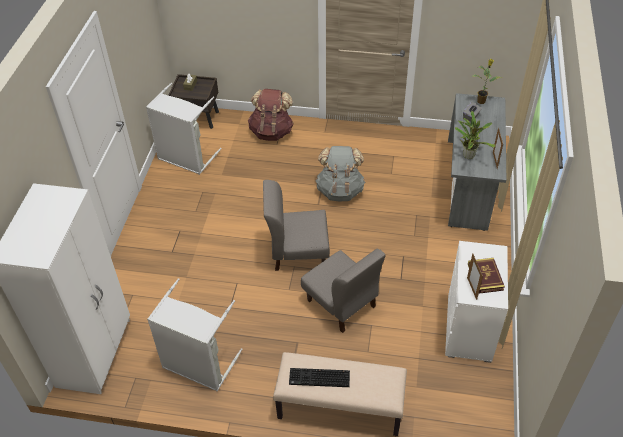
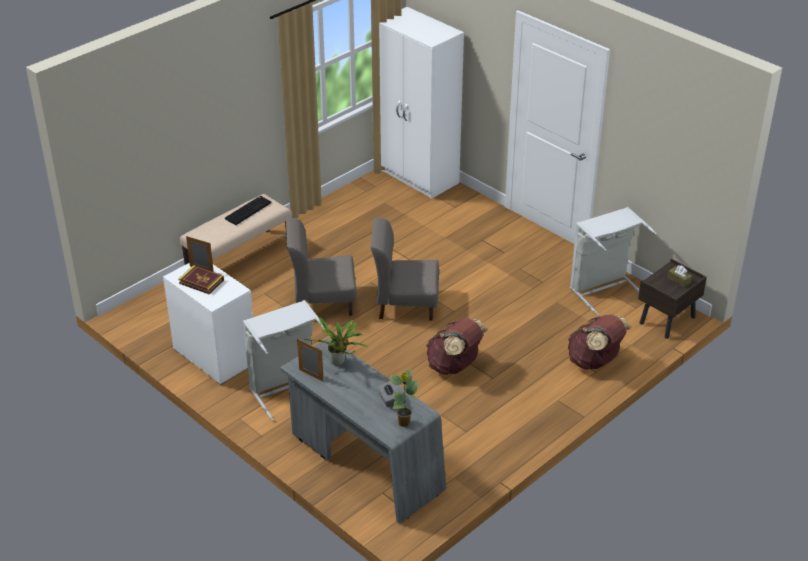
camera: 125 degrees right, 10 degrees down
(198, 365) = (352, 214): grey laundry basket -> grey laundry basket (287, 389)
(298, 252) = (405, 304): grey chair -> grey chair turned 120 degrees counterclockwise
(340, 190) = (454, 366): grey backpack -> brown backpack

